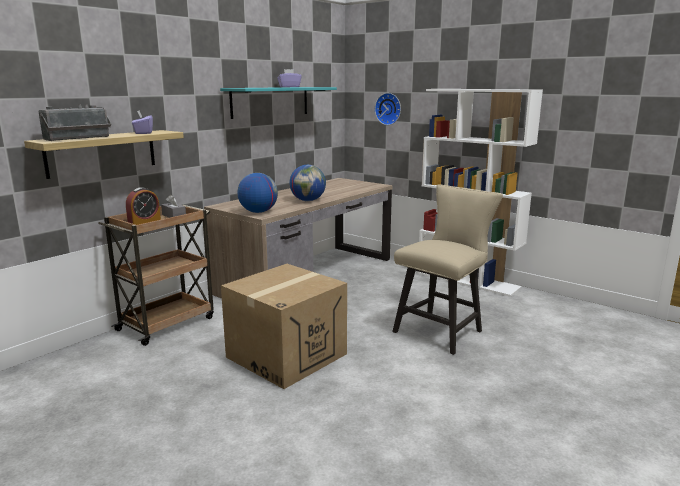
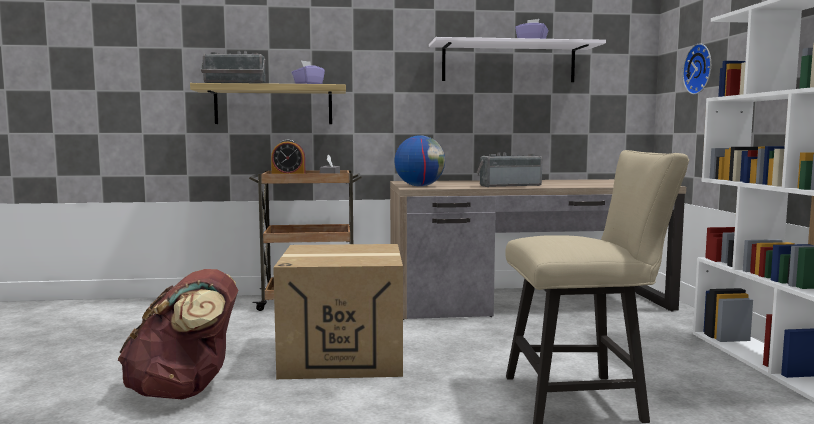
camera: 45 degrees right, 10 degrees down
(246, 425) = (185, 390): none -> brown backpack
(270, 102) = (508, 63): turquoise shelf -> white shelf
(308, 200) = (509, 185): globe -> radio

